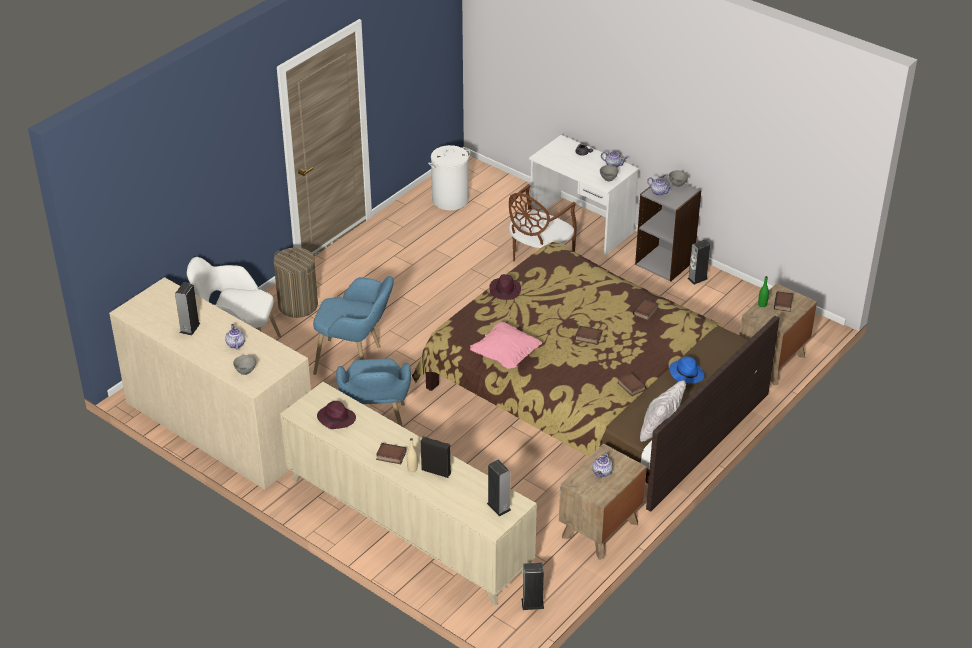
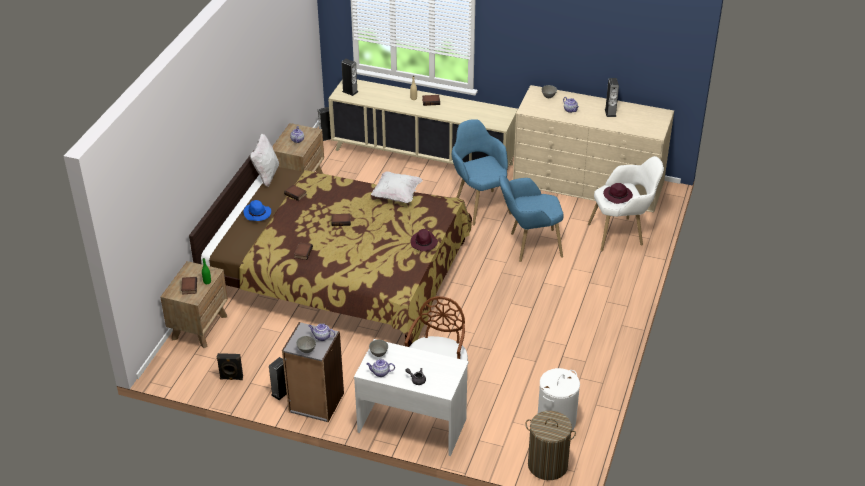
camera: 160 degrees right, 0 degrees up
(298, 305) = (609, 278): laundry basket -> laundry basket (547, 465)
(336, 418) = (480, 113): purple hat -> purple hat (618, 196)
(436, 471) = (398, 100): black speaker -> black speaker (231, 378)
(506, 355) = (396, 195): pink pillow -> white pillow

